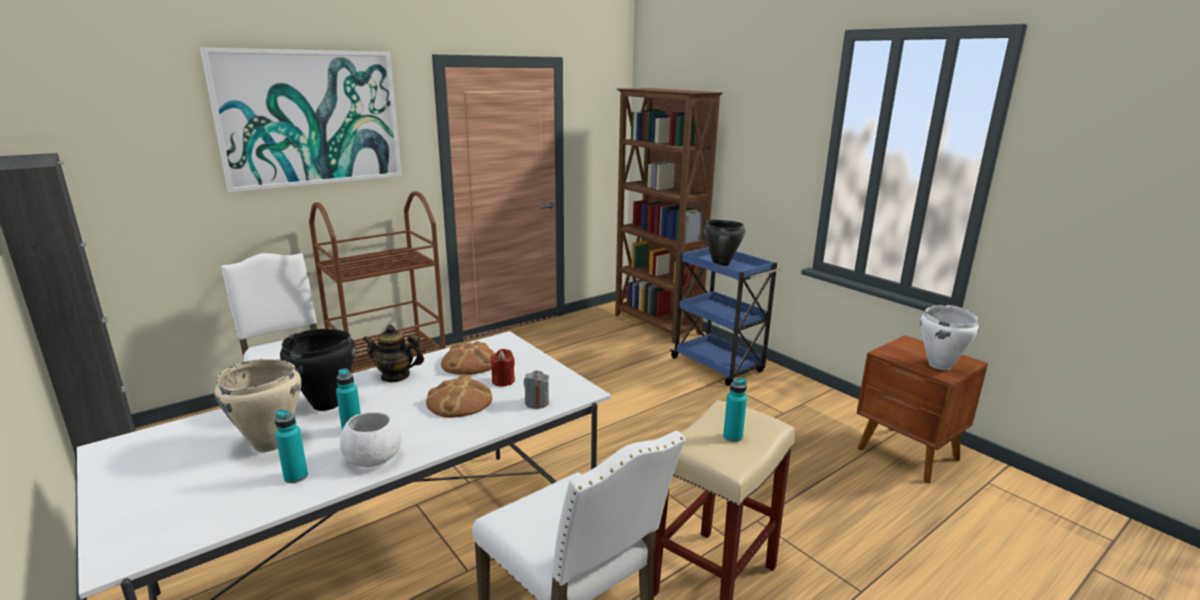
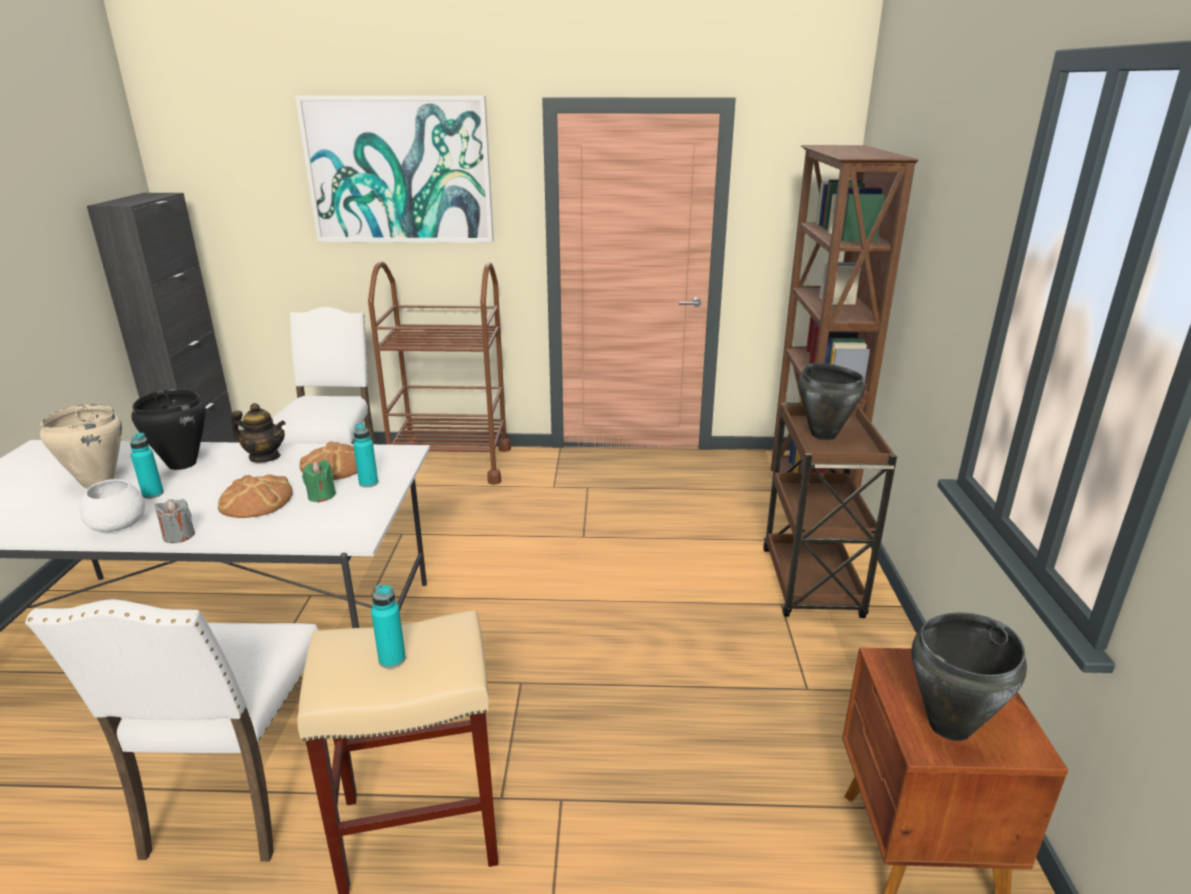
camera: 40 degrees right, 5 degrees up
(296, 476) = (60, 517): turquoise bottle -> turquoise bottle (368, 483)
(395, 376) = (265, 457): teapot -> teapot turned 150 degrees clockwise
(503, 381) = (321, 496): red candle -> green candle
(536, 403) = (301, 530): grey candle -> grey candle (179, 536)
(718, 365) = (811, 584): blue cart -> brown cart
(940, 365) = (950, 726): white cooking pot -> black cooking pot

